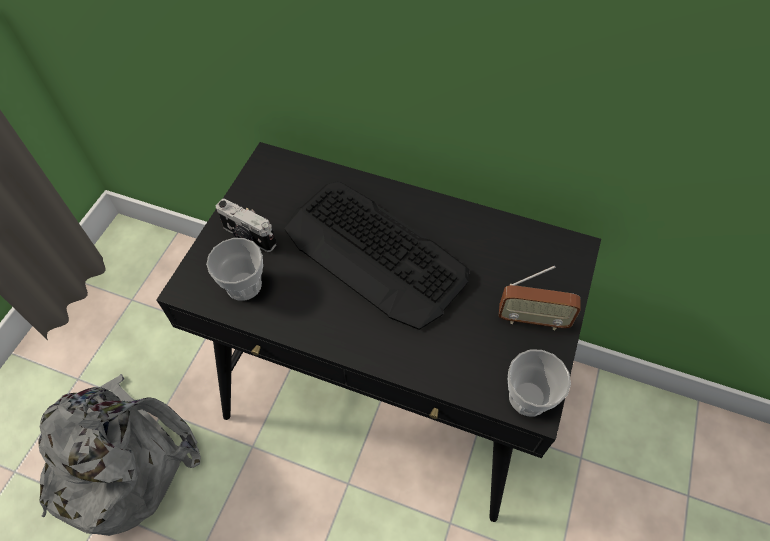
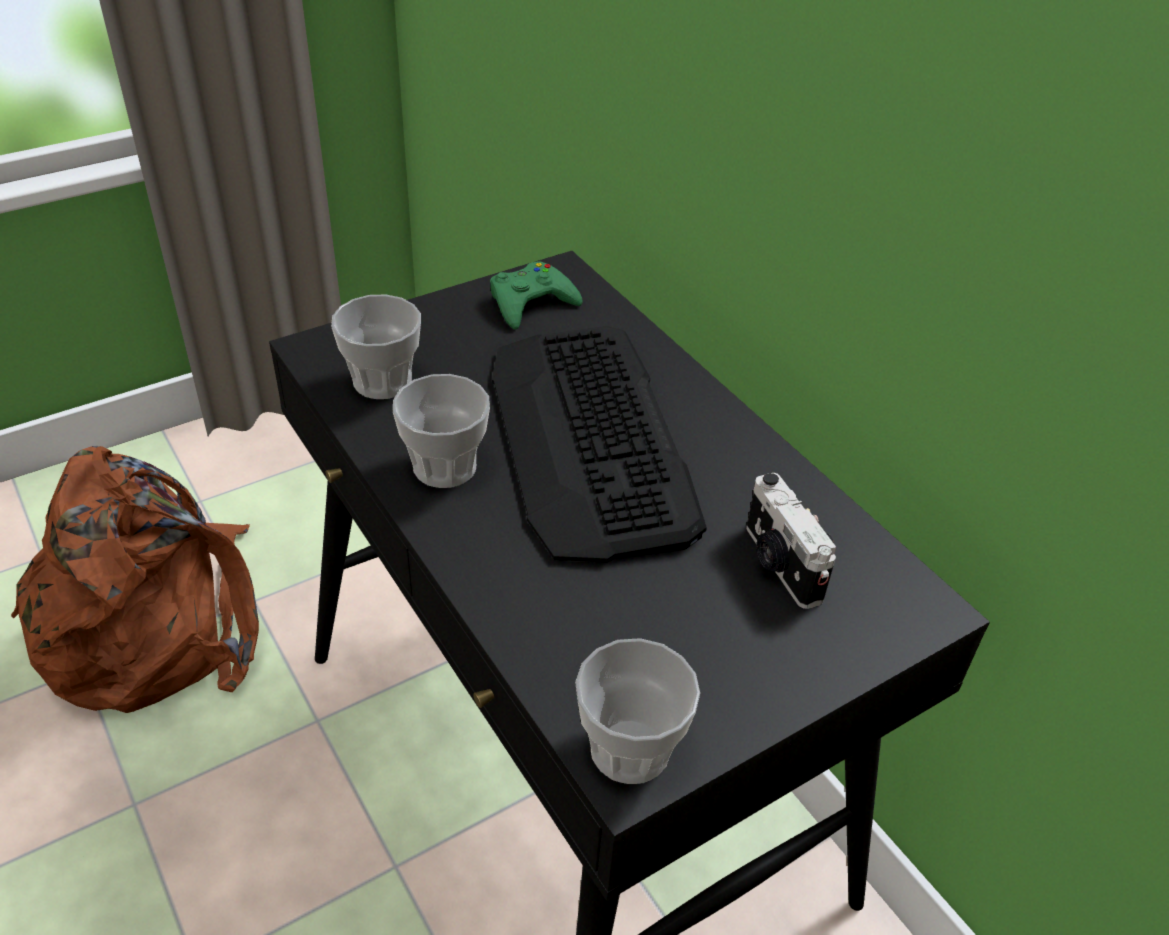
camera: 35 degrees right, 15 degrees down
(121, 460) = (156, 623): grey backpack -> brown backpack
(248, 237) = (445, 336): camera -> camera (779, 564)
(271, 188) = (531, 303): none -> green game controller
(323, 314) = (445, 466): none -> cup
(532, 319) = (748, 655): radio -> none

